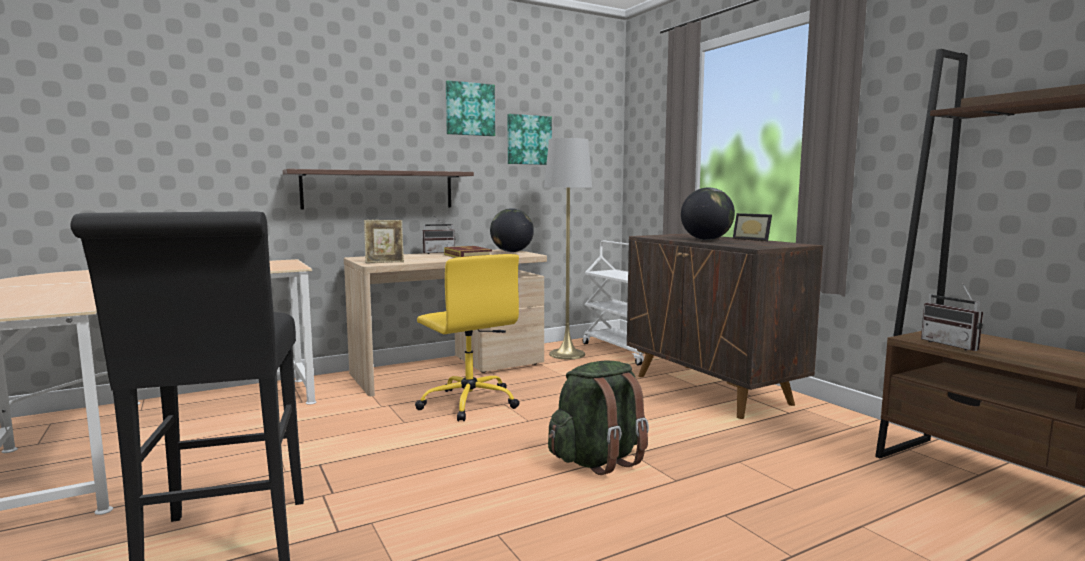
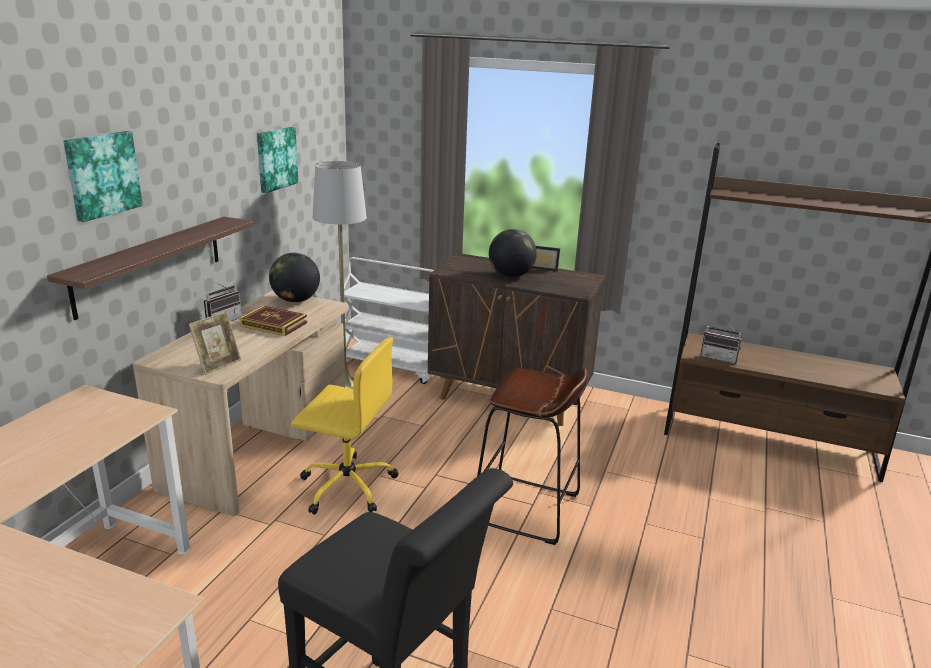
camera: 40 degrees left, 15 degrees up
(469, 109) = (223, 136): picture -> picture (102, 174)
(599, 460) = (526, 508): green backpack -> brown stool

